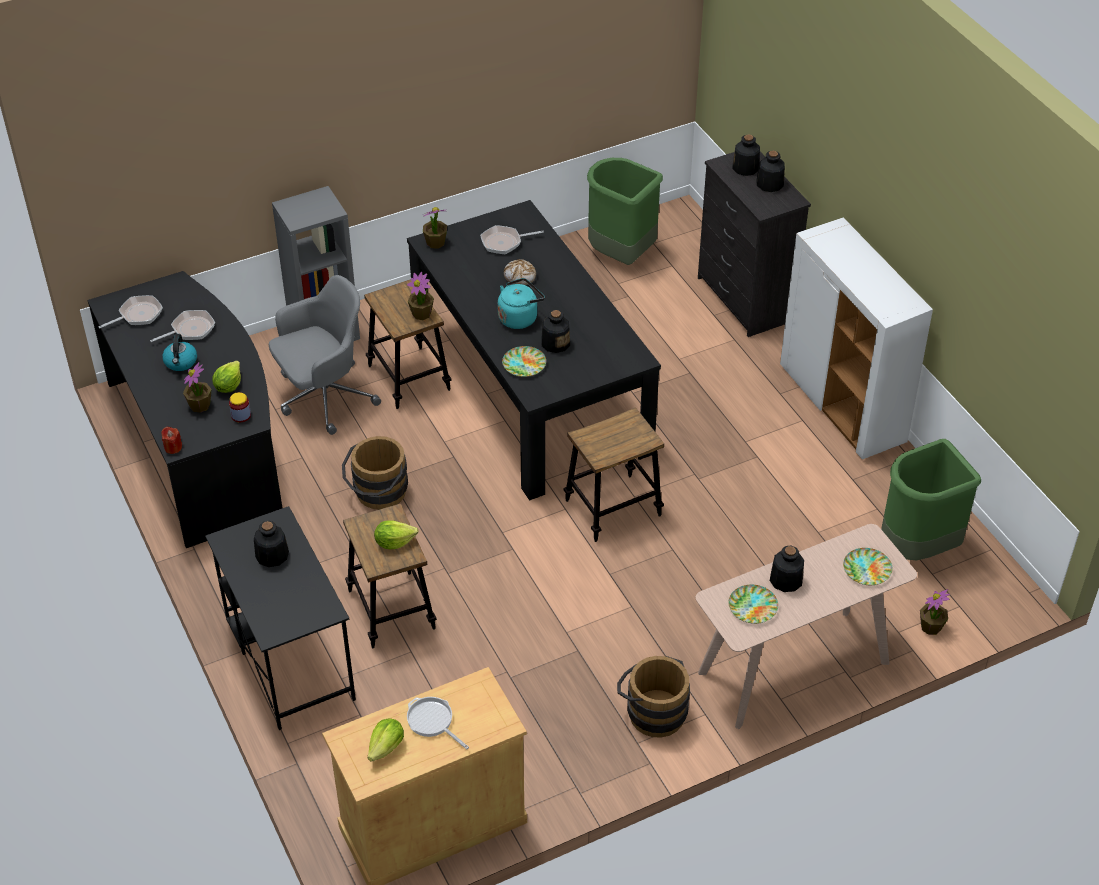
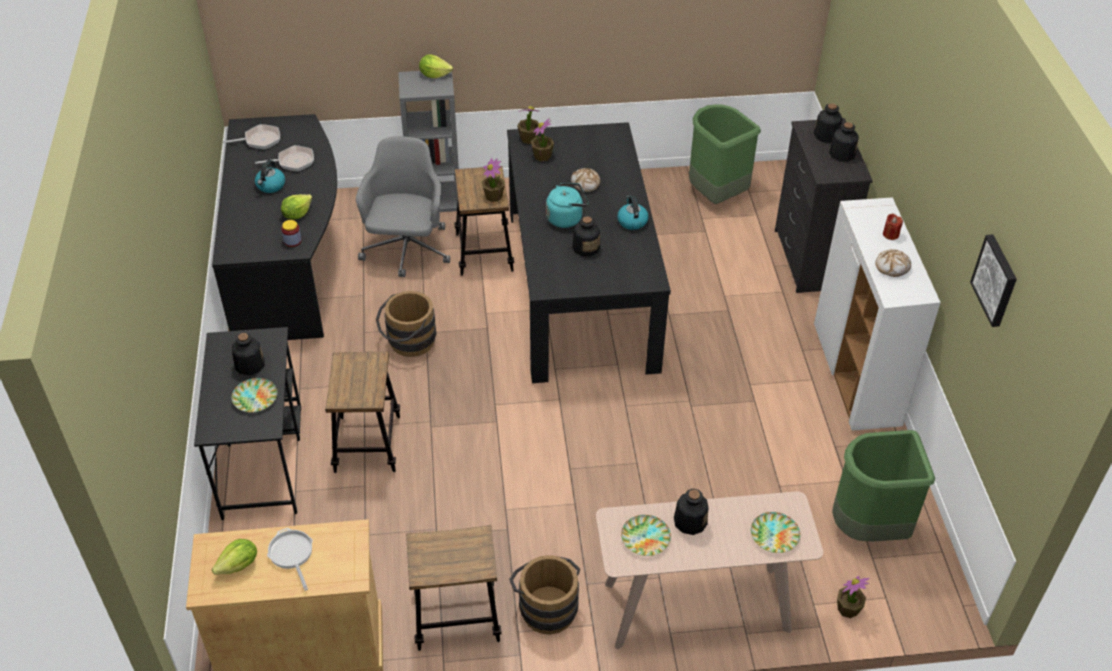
camera: 20 degrees right, 0 degrees up
(173, 447) = (224, 253): red candle -> red candle (890, 234)
(200, 405) = (265, 224): potted plant -> potted plant (542, 156)
(324, 397) = (407, 250): grey office chair -> grey office chair turned 75 degrees counterclockwise
(394, 542) = (364, 384): lettuce -> lettuce (434, 75)
(504, 242) = (587, 152): frying pan -> none
(524, 364) = (548, 259): plate -> plate (254, 398)
(587, 304) = (632, 221): none -> kettle
(613, 508) = (601, 410): stool -> stool (456, 616)
(874, 286) = (892, 267): none -> bread
(998, 275) = (996, 280): none -> picture

